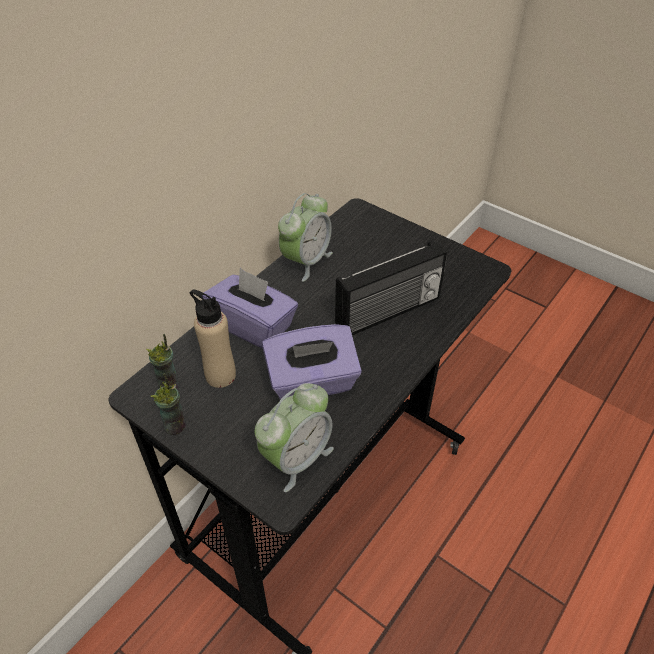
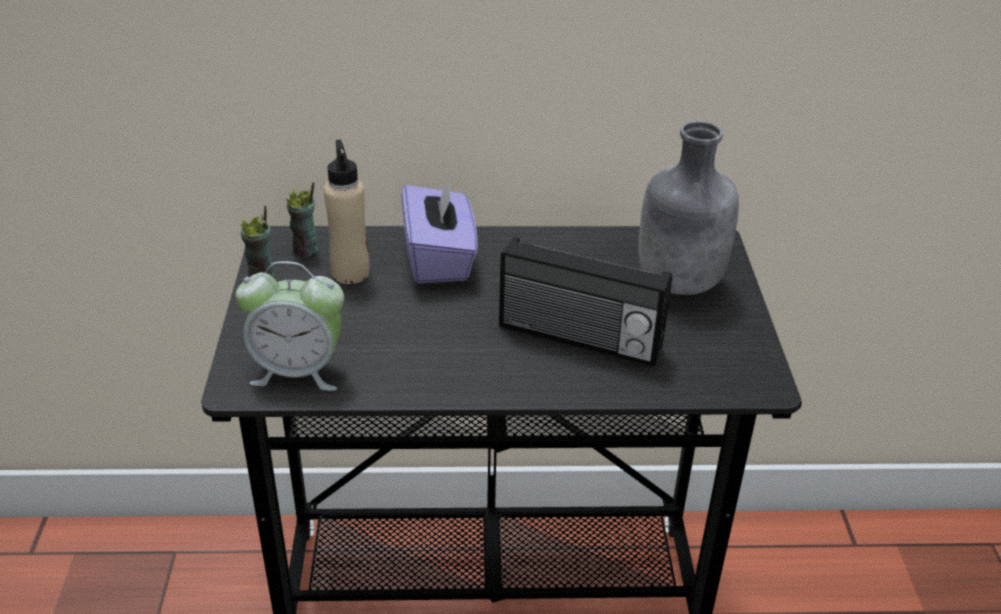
camera: 50 degrees right, 10 degrees down
(306, 261) = (578, 245): alarm clock -> none
(312, 382) = (408, 333): purple tissue box -> none
(380, 246) = (677, 283): none -> grey bottle

